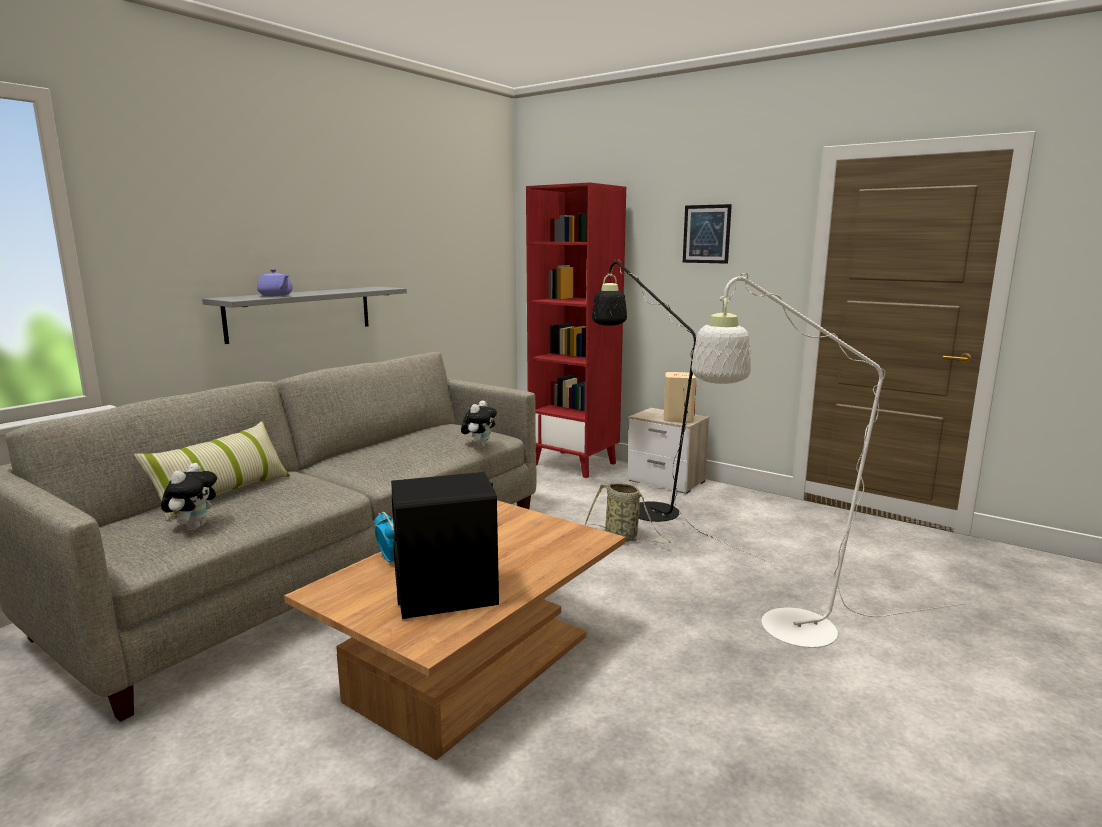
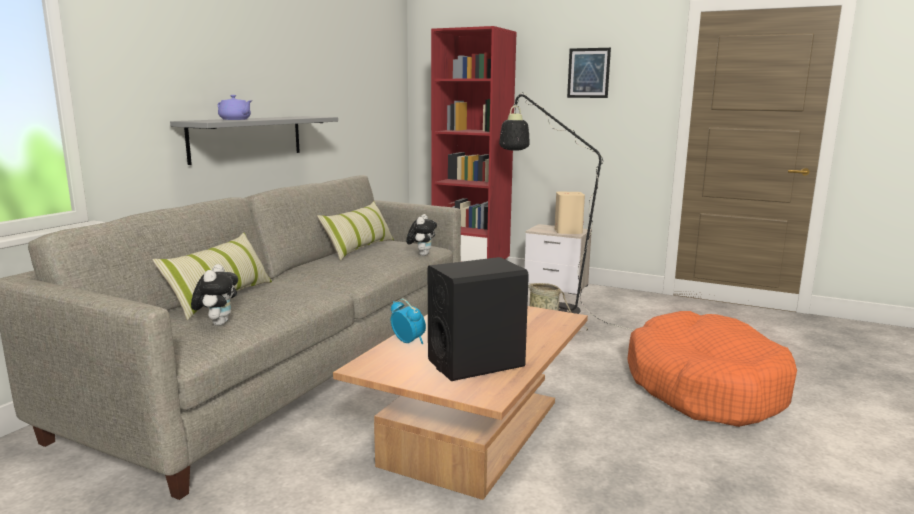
camera: 10 degrees left, 0 degrees up
(416, 436) = (359, 248): none -> pillow
(781, 630) = (704, 387): white floor lamp -> orange dog bed

